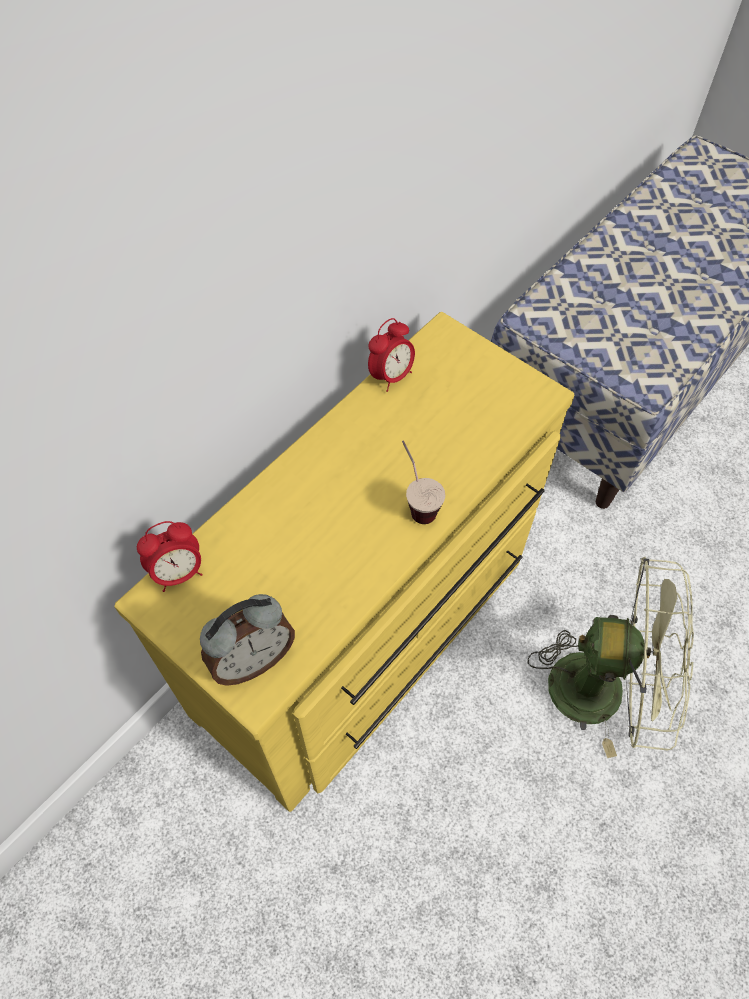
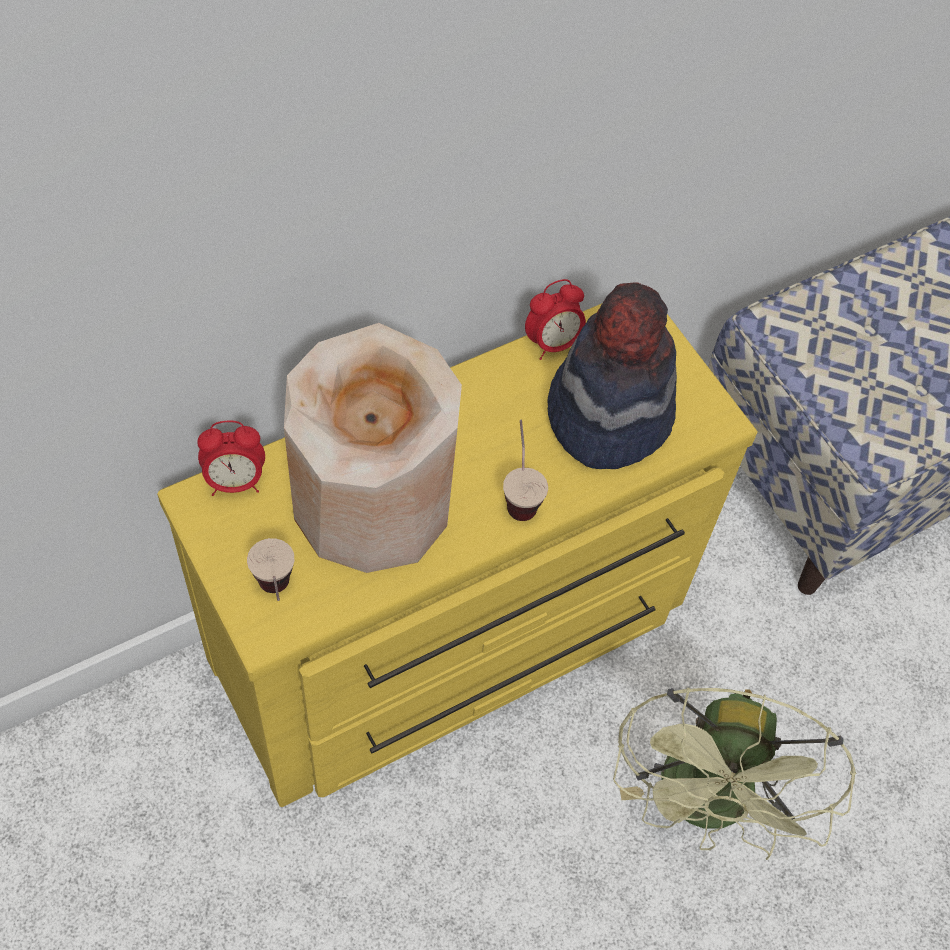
camera: 15 degrees right, 0 degrees up
(253, 659) = (277, 596): alarm clock -> cup
(300, 547) = (373, 499): none -> beige vase
(457, 416) = (608, 414): none -> hat
(603, 688) = (707, 807): green fan -> green fan turned 75 degrees clockwise

